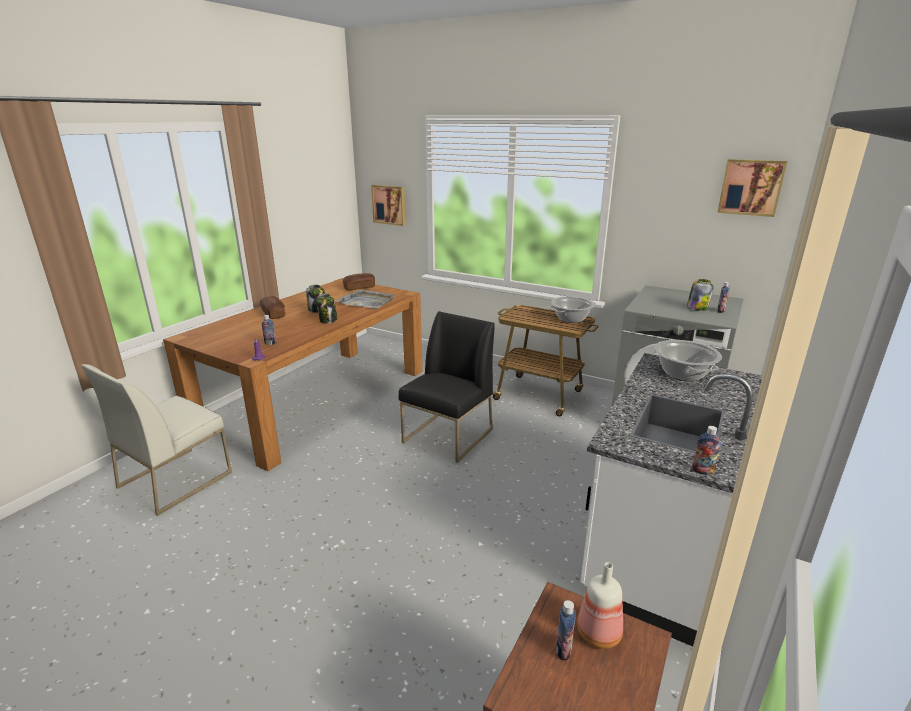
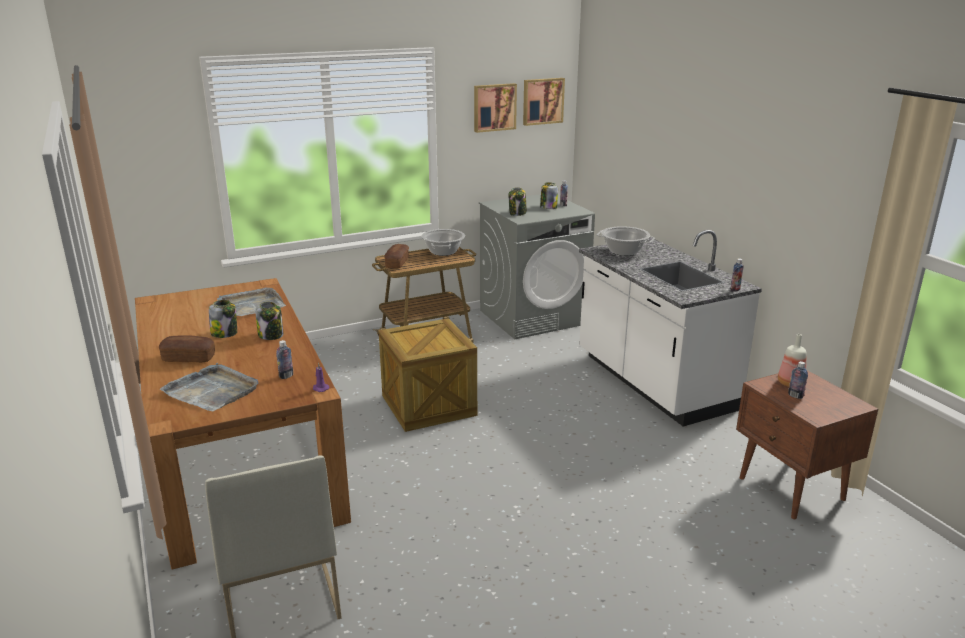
camera: 55 degrees left, 0 degrees up
(233, 333) = (212, 391): none -> grey tray
(359, 288) = (195, 298): bread -> bread (397, 263)
(389, 204) = (150, 180): picture -> picture (494, 107)
(448, 436) = (428, 405): black chair -> crate
(651, 303) = (517, 213): none -> jar

